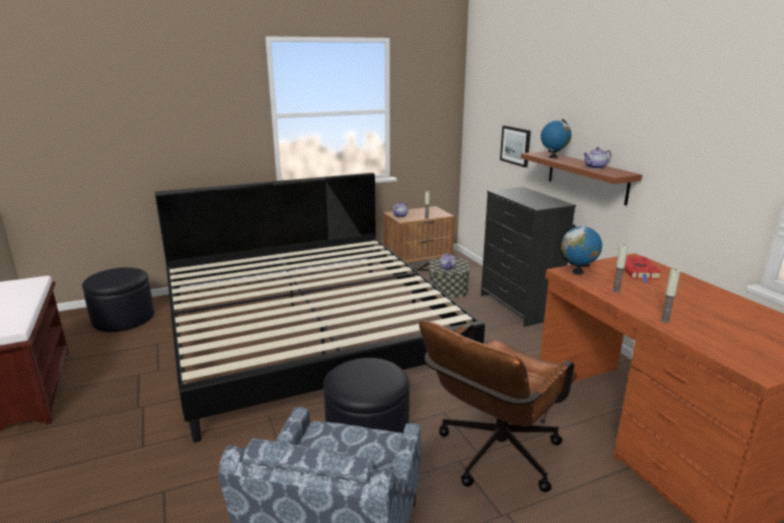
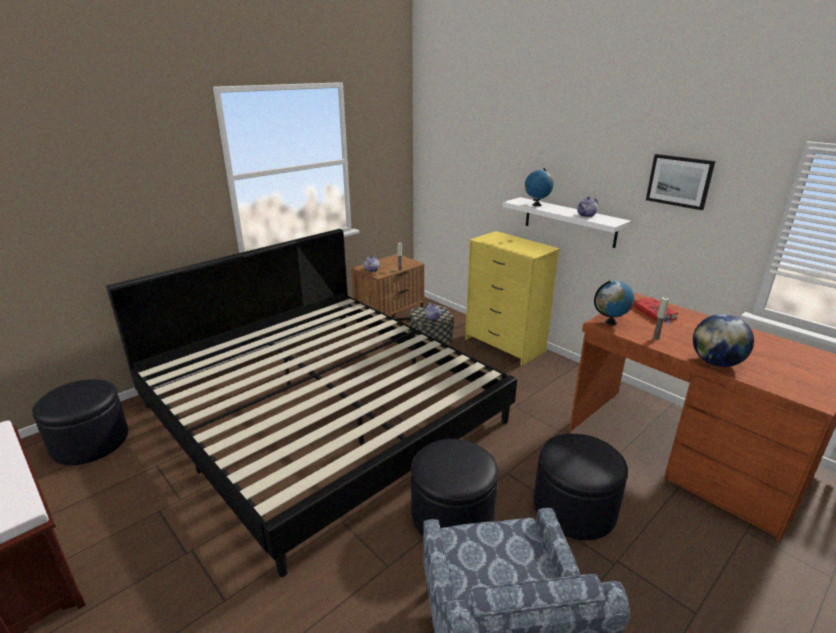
camera: 20 degrees left, 5 degrees up
(492, 457) = (574, 508): brown office chair -> black ottoman
(515, 145) = (483, 191): picture -> picture (679, 181)
(518, 306) = (504, 345): black dresser -> yellow dresser
(586, 177) = (569, 222): brown shelf -> white shelf
(665, 320) = (716, 363): candle -> globe

